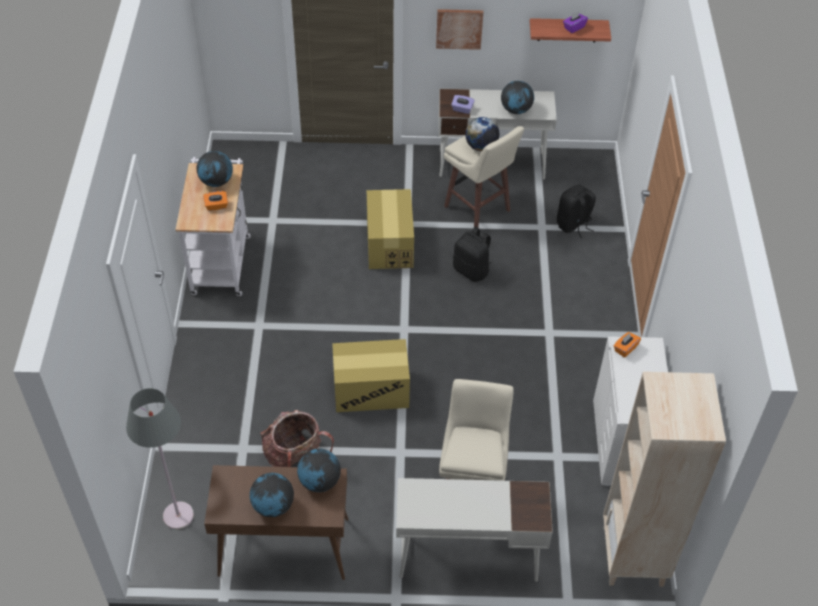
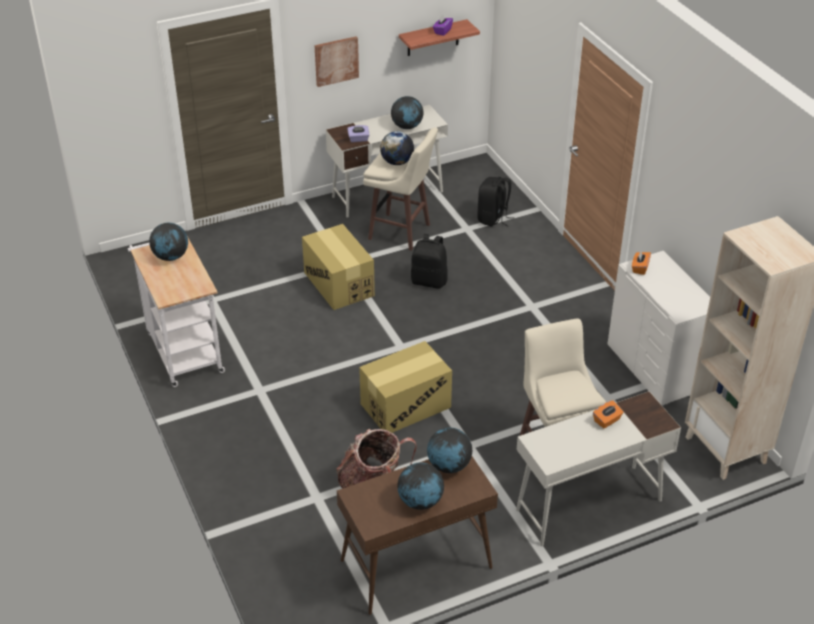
camera: 25 degrees left, 10 degrees down
(178, 516) = (292, 579): grey floor lamp -> none
(216, 206) = (186, 276): orange tissue box -> orange tissue box (607, 421)

